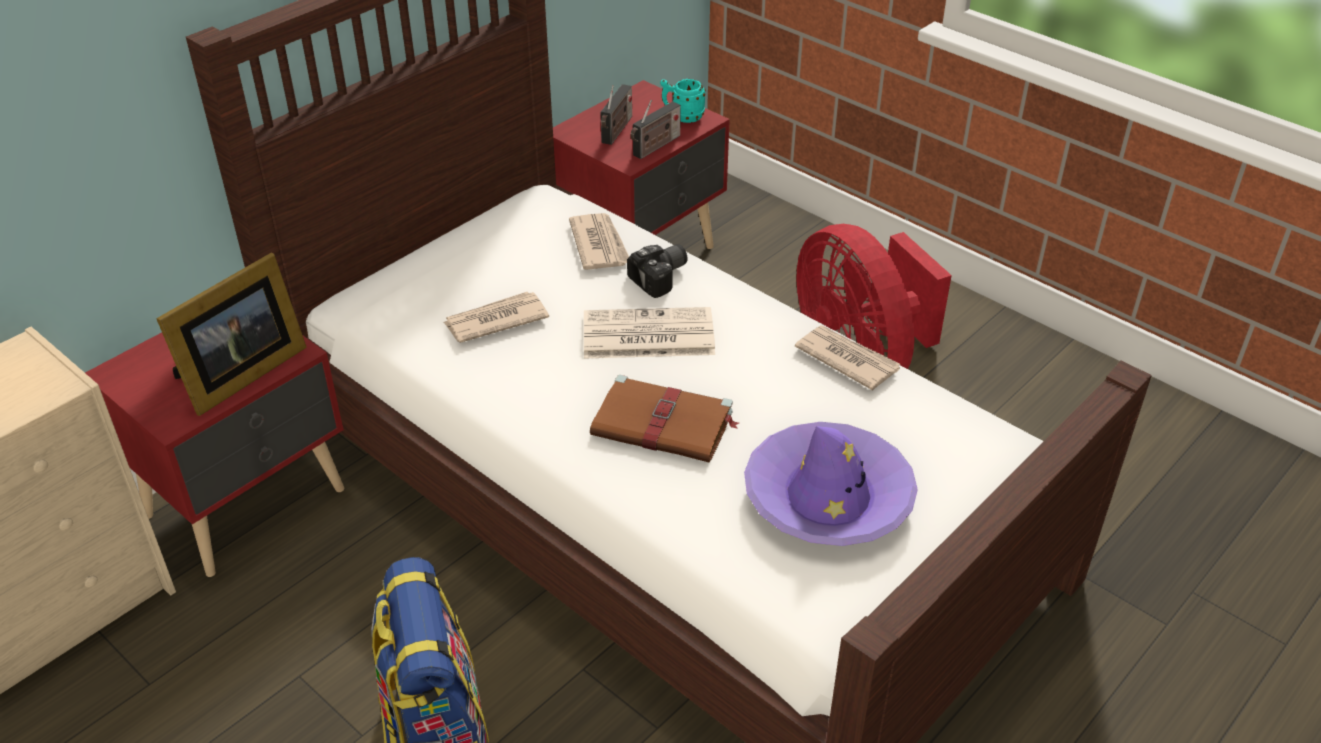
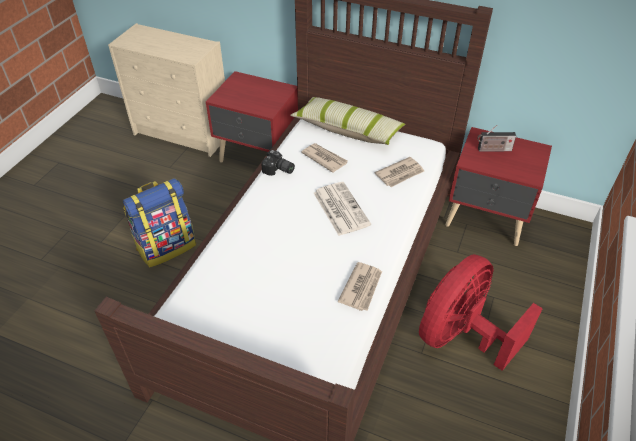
camera: 70 degrees right, 5 degrees up
(238, 375) = (248, 103): picture frame -> none
(425, 273) = (347, 130): none -> pillow
(655, 147) = (489, 167): radio -> none
(662, 278) = (387, 202): camera -> camera (278, 170)
(664, 424) = (280, 231): brown book -> none
(682, 117) = (527, 169): turquoise mug -> none
(828, 497) = (253, 301): purple hat -> none

